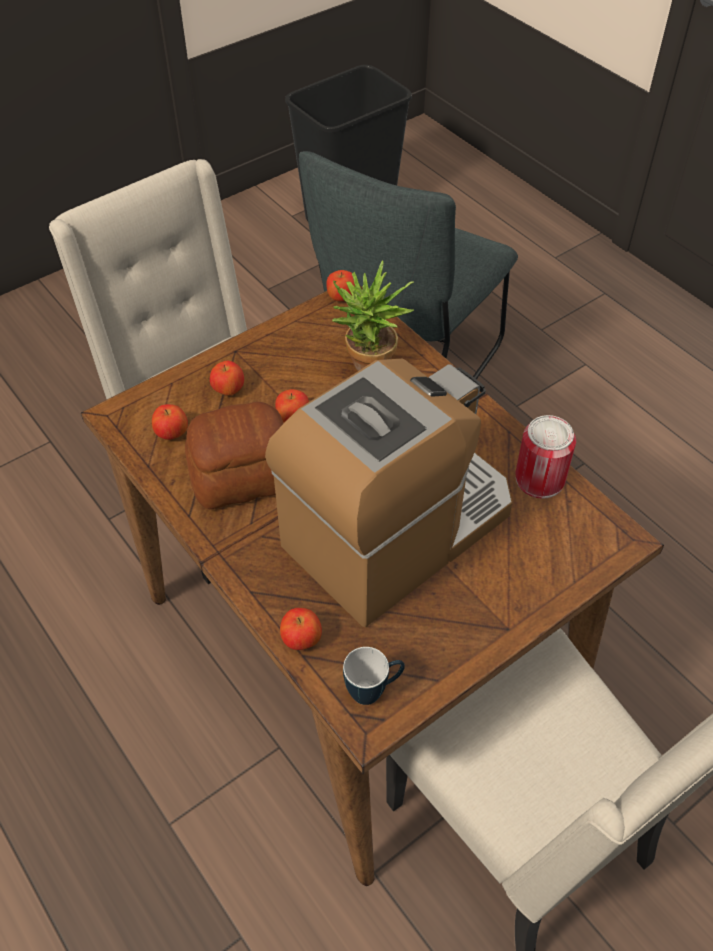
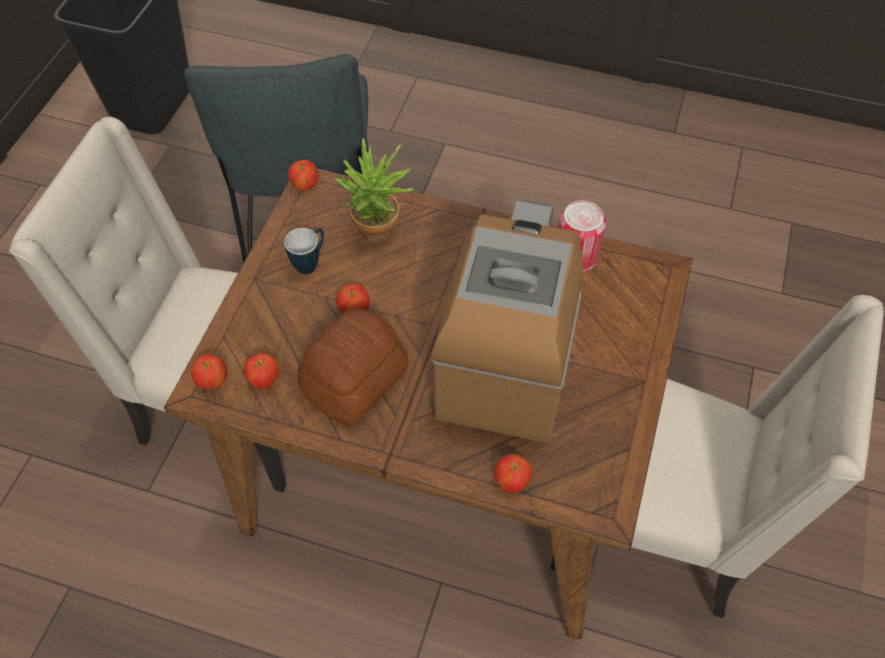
camera: 35 degrees left, 5 degrees up
(228, 390) = (279, 316): apple -> apple (212, 381)
(374, 690) = (593, 485): mug -> mug (310, 263)

